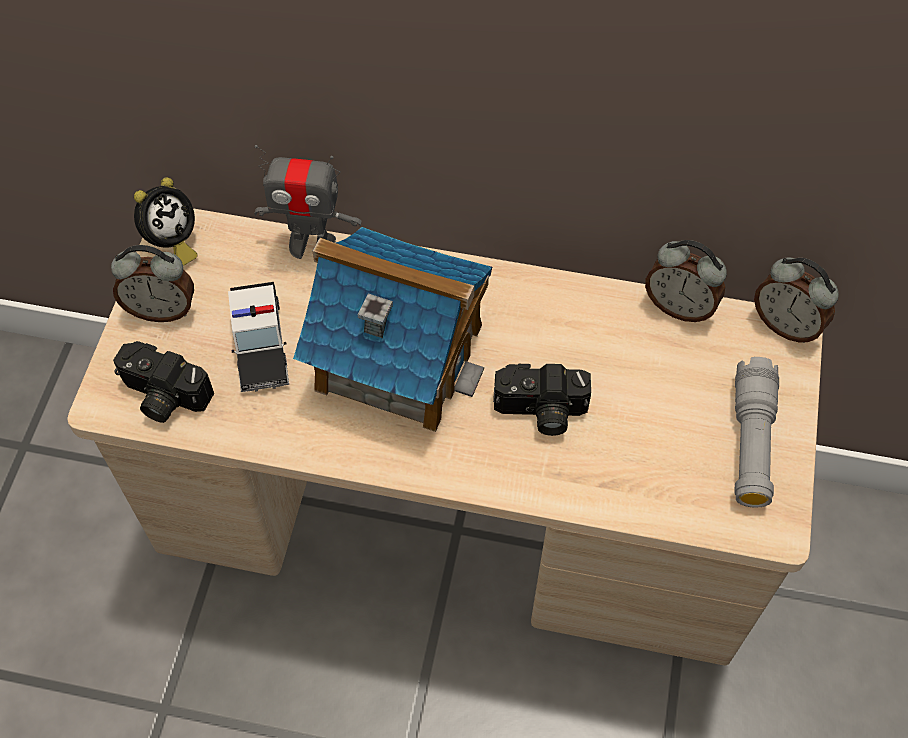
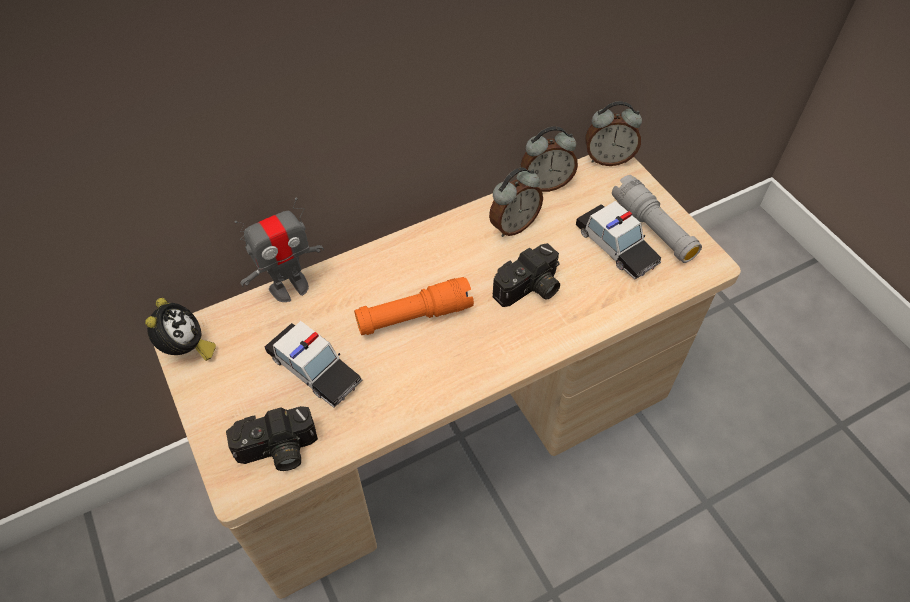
camera: 40 degrees left, 5 degrees down
(162, 309) = (221, 396): alarm clock -> alarm clock (513, 225)
(398, 356) = (414, 316): toy house -> orange flashlight
(684, 432) = (616, 247): none -> toy car

